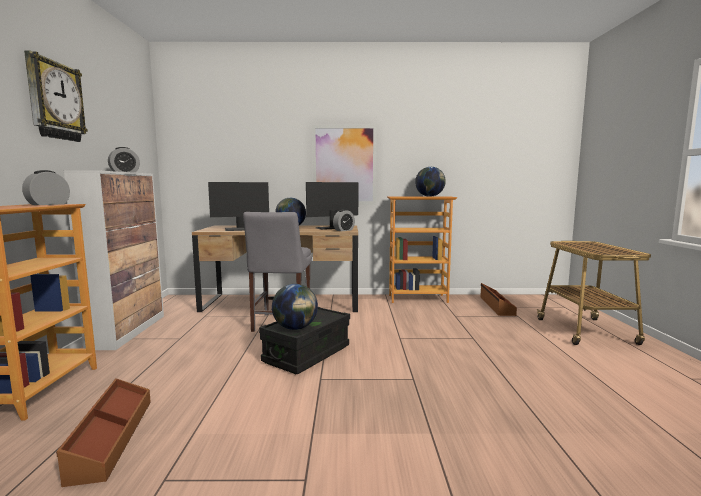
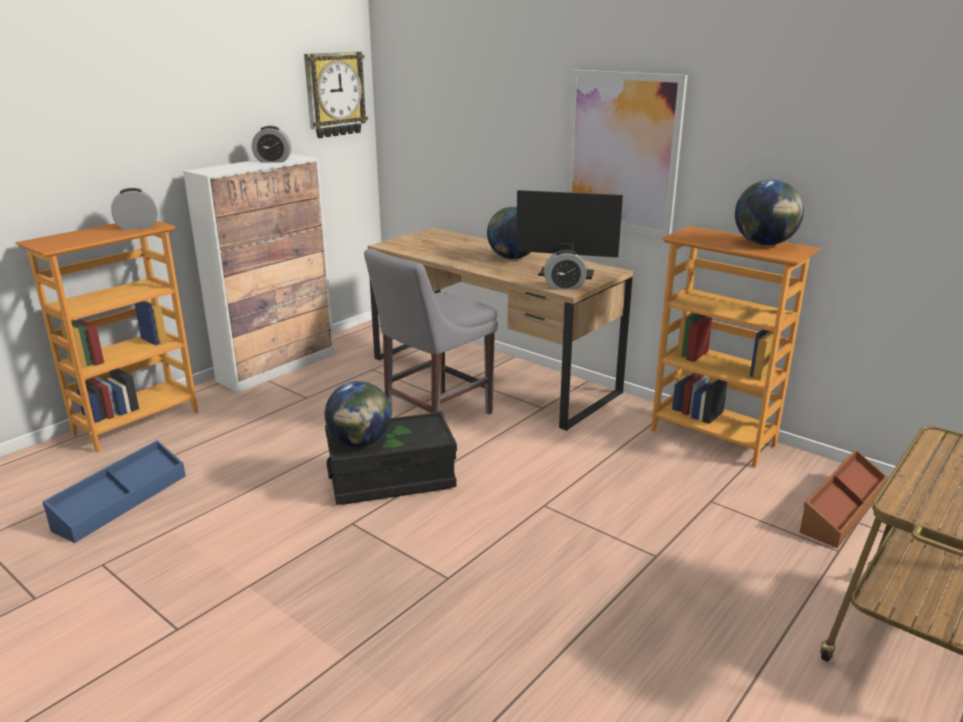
camera: 40 degrees right, 15 degrees up
(54, 100) = (175, 80): wall clock -> wall clock (334, 94)
(111, 438) = (120, 501): brown storage box -> blue storage box
(241, 229) = (436, 250): monitor -> none

